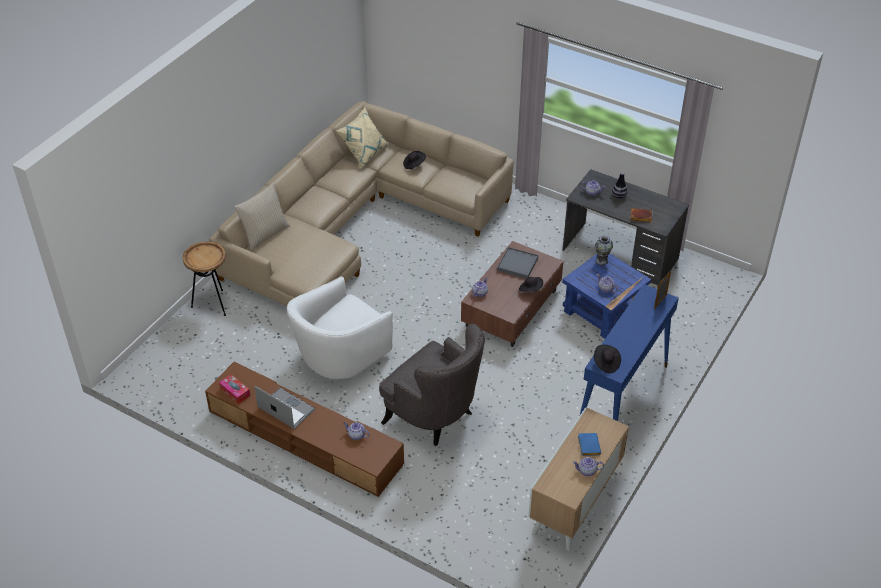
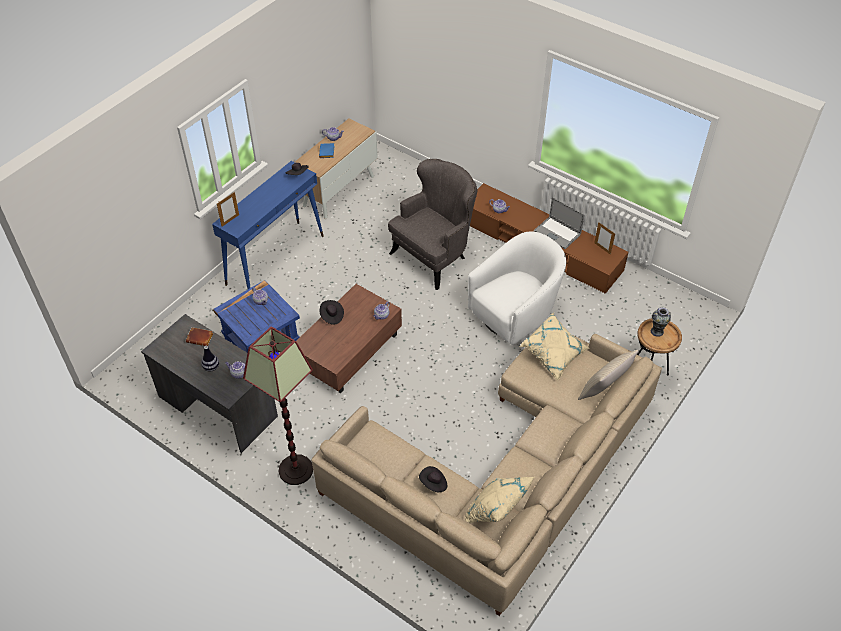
camera: 175 degrees left, 5 degrees up
(235, 392) = (602, 248): tissue box -> picture frame
(307, 260) = (553, 354): none -> beige pillow
(435, 417) = (434, 256): grey armchair -> grey armchair turned 90 degrees clockwise
(517, 264) = (337, 344): grey tray -> none
(533, 215) = (295, 470): none -> floor lamp
(601, 261) = (253, 331): vase -> vase (657, 331)

